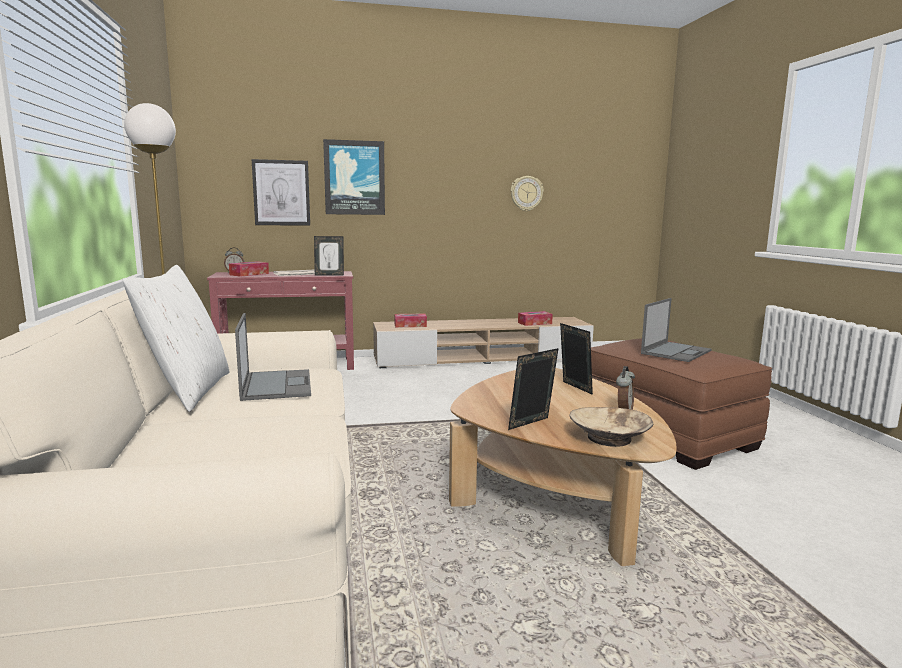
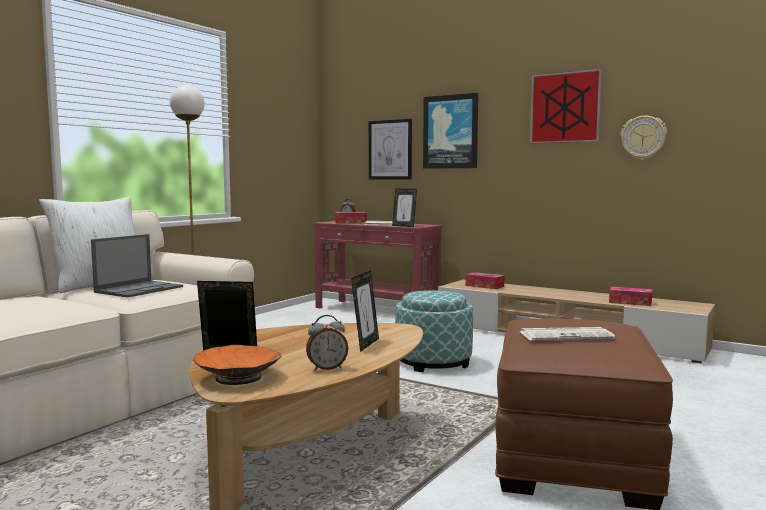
camera: 45 degrees right, 5 degrees down
(451, 399) = (433, 362): none -> ottoman
(465, 163) = (565, 107): none -> picture
(609, 438) = (239, 377): beige bowl -> orange bowl
(676, 352) = (566, 336): laptop -> newspaper

